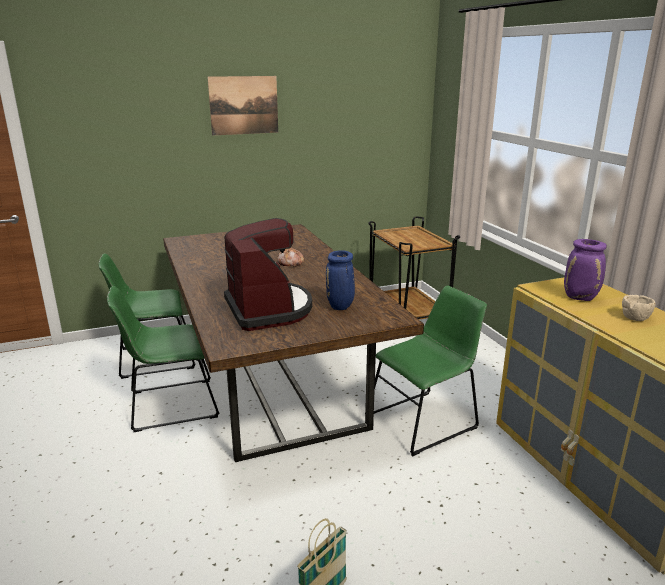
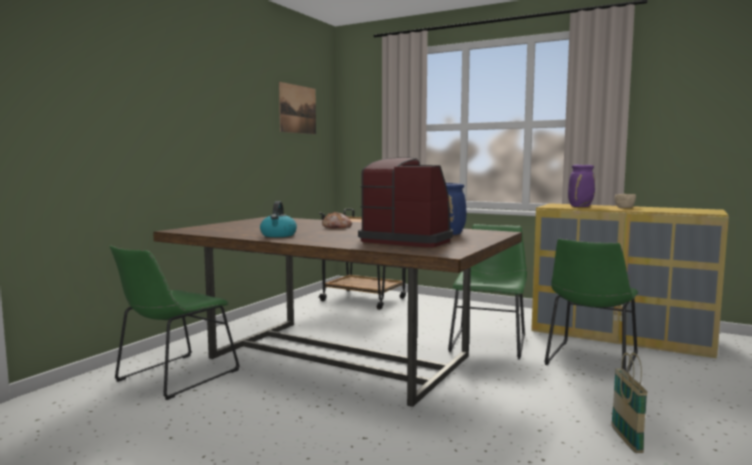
camera: 40 degrees left, 15 degrees down
(169, 405) = (269, 398): green chair -> green chair (590, 361)
(211, 268) = (278, 235): none -> kettle
(244, 105) = (213, 94): picture -> picture (298, 109)

